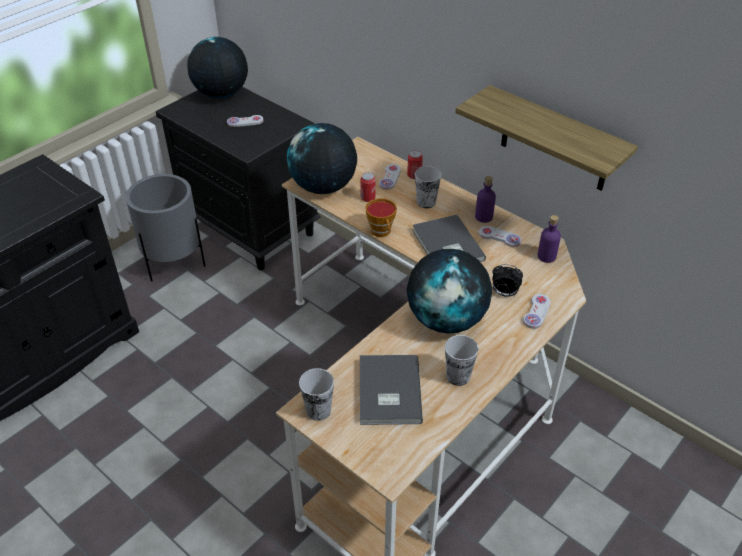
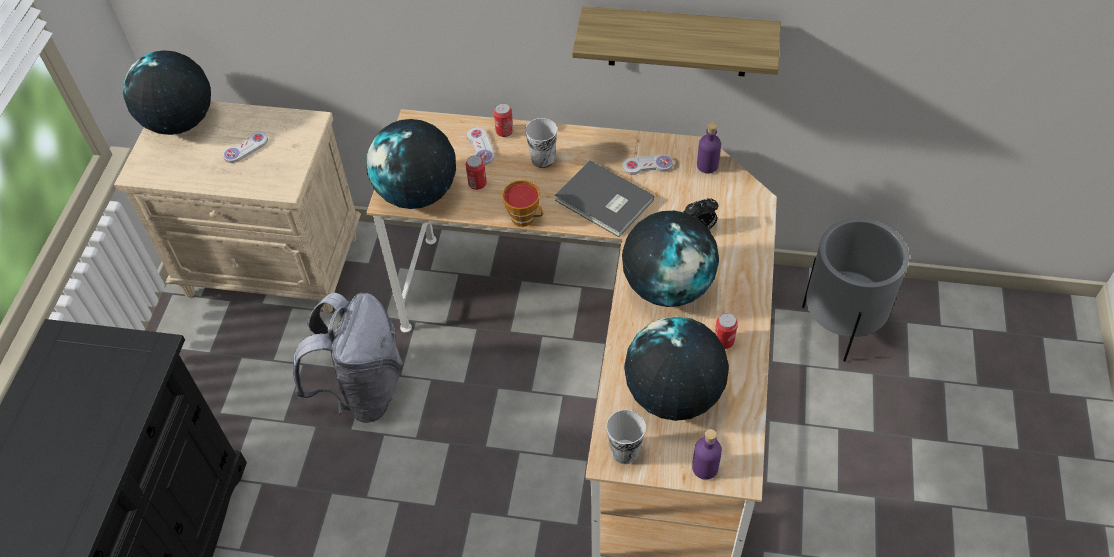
camera: 30 degrees left, 10 degrees up
(175, 264) = (218, 357): grey planter -> grey planter (841, 325)
(242, 326) = (363, 390): none -> grey backpack
(250, 227) = (274, 265): black nightstand -> beige nightstand
(387, 392) = (673, 395): grey book -> globe
(458, 376) = (723, 341): cup -> can
(483, 217) = (614, 149): purple bottle -> purple bottle (705, 467)
(536, 312) = (742, 233): white game controller -> none

